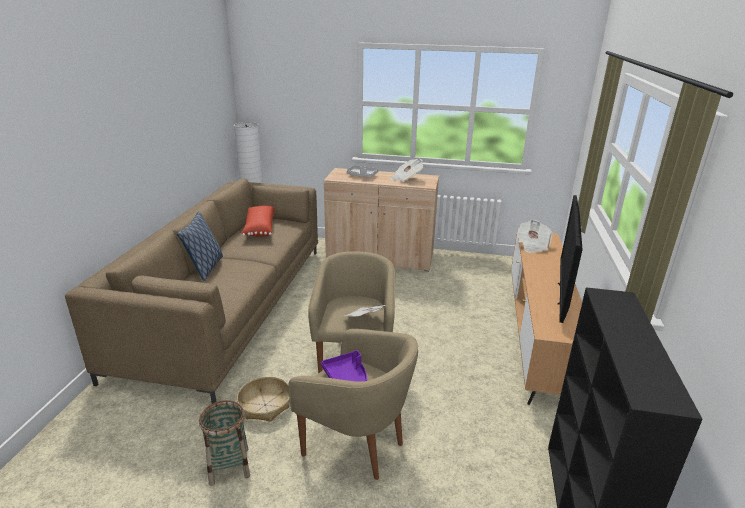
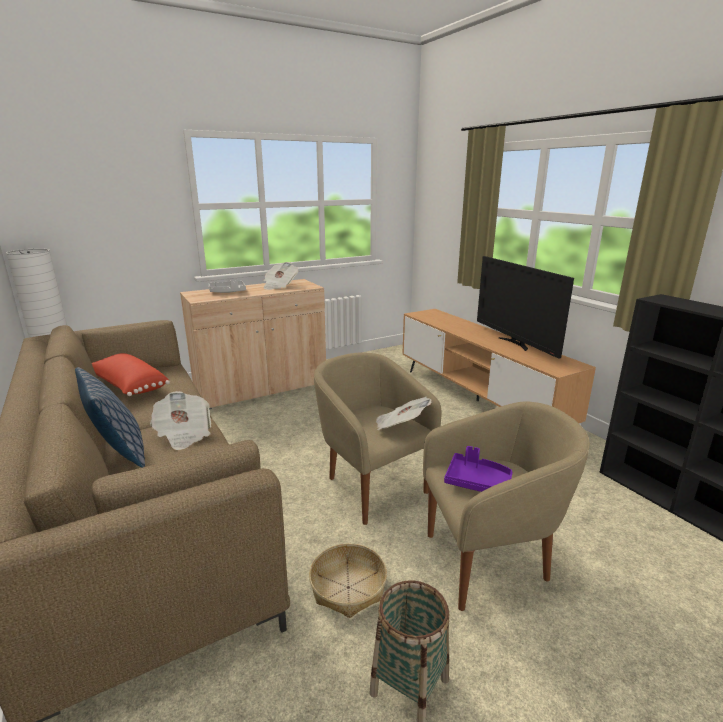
camera: 40 degrees left, 5 degrees down
(532, 245) = (435, 320): newspaper -> newspaper (183, 434)

